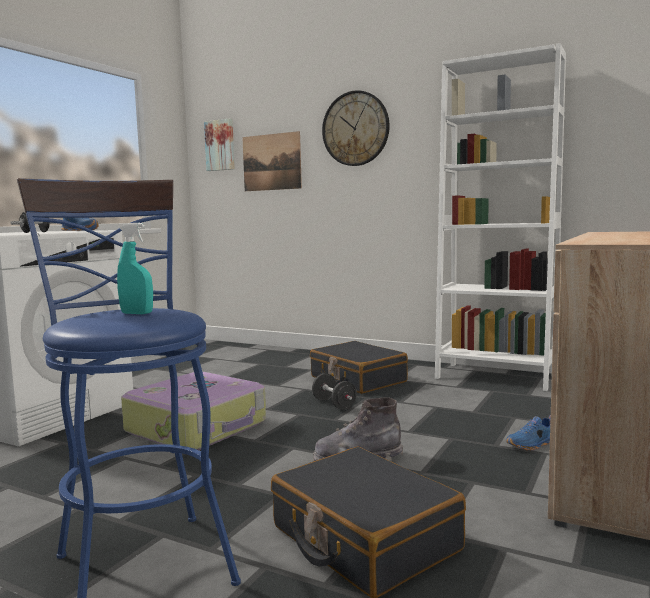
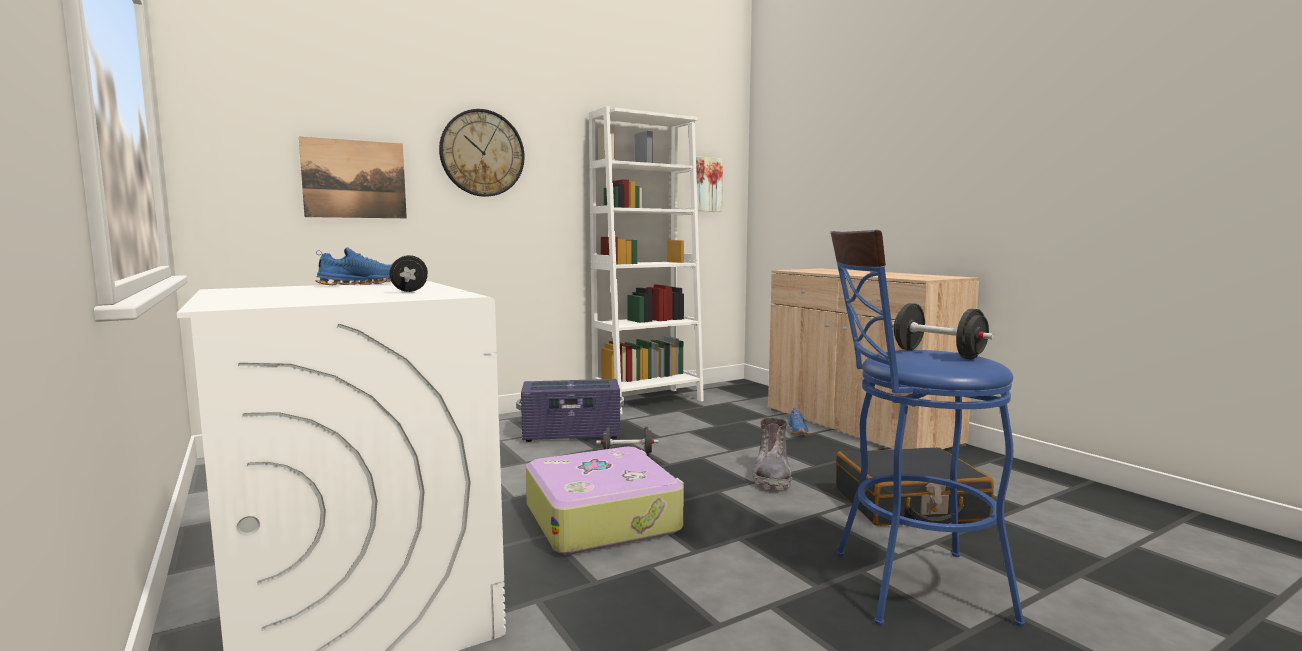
camera: 60 degrees left, 0 degrees up
(137, 313) = (938, 354): turquoise spray bottle -> black dumbbell
(220, 145) = (249, 142): picture -> picture (705, 184)
(357, 379) = (571, 434): black suitcase -> purple storage box

